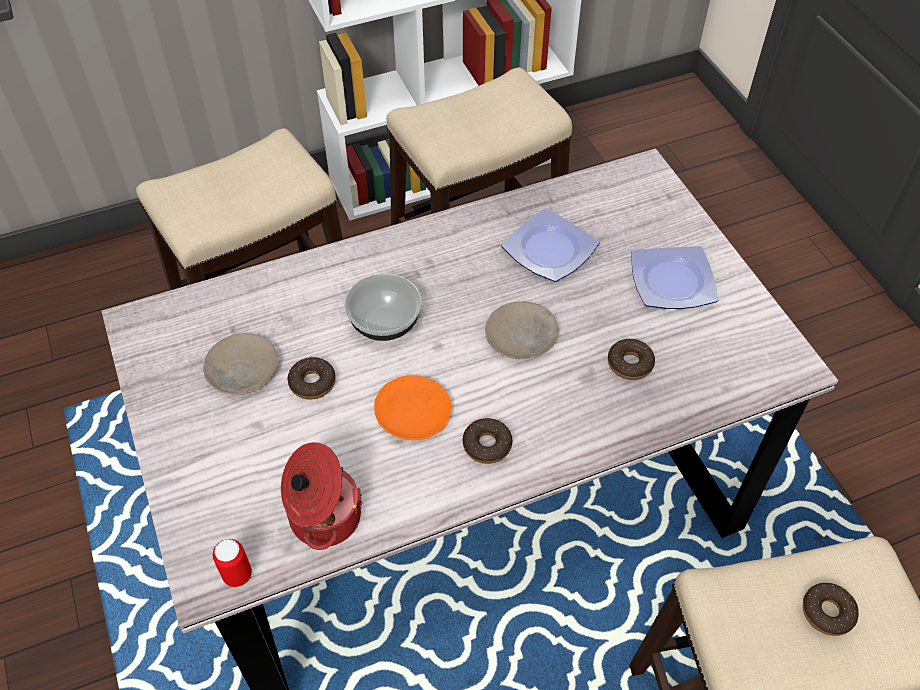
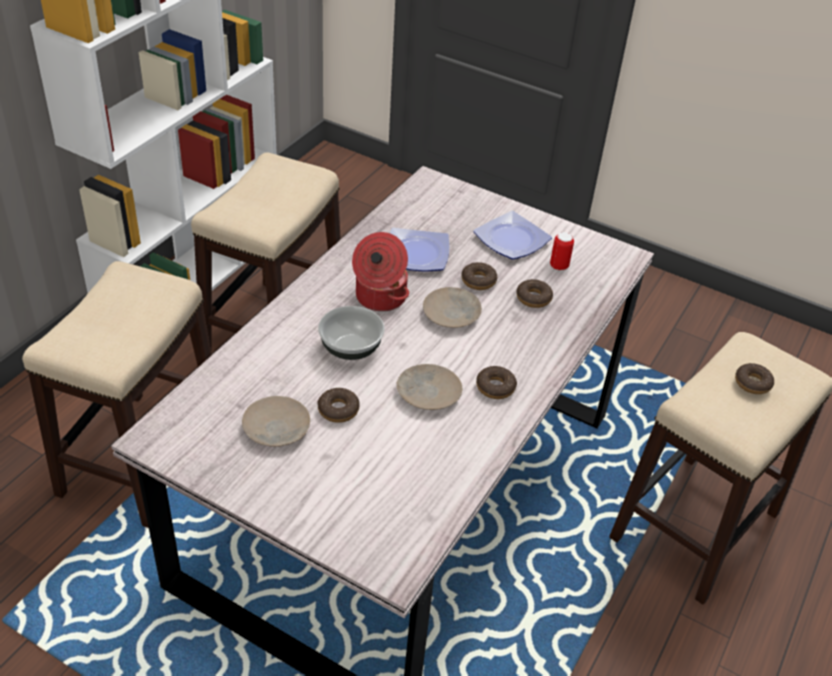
camera: 40 degrees left, 10 degrees down
(237, 575) = (413, 553): can -> can (559, 266)
(323, 516) = (433, 486): cooking pot -> cooking pot (379, 297)
(412, 412) = (428, 393): orange plate -> beige plate
(587, 313) = (478, 281): none -> donut

